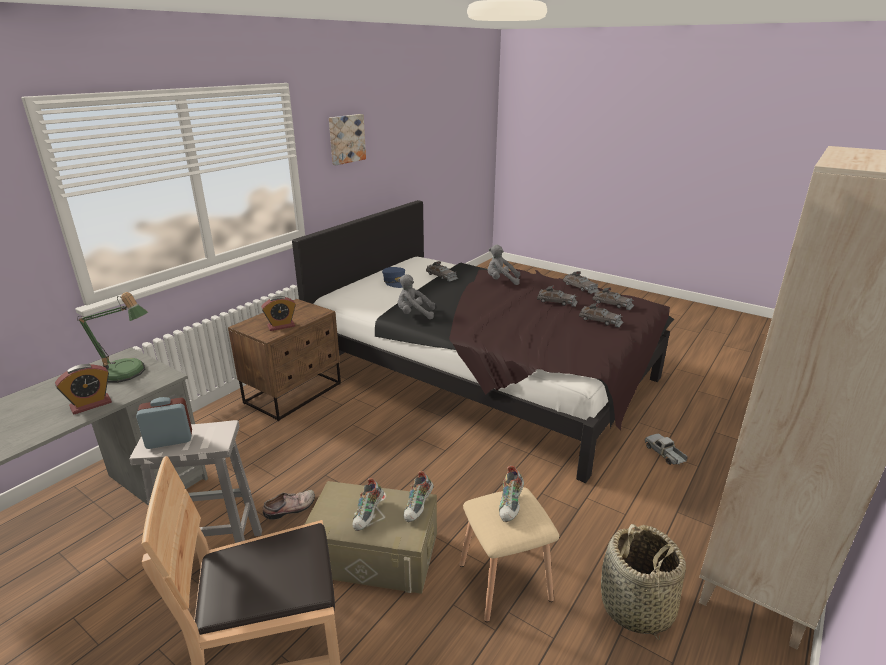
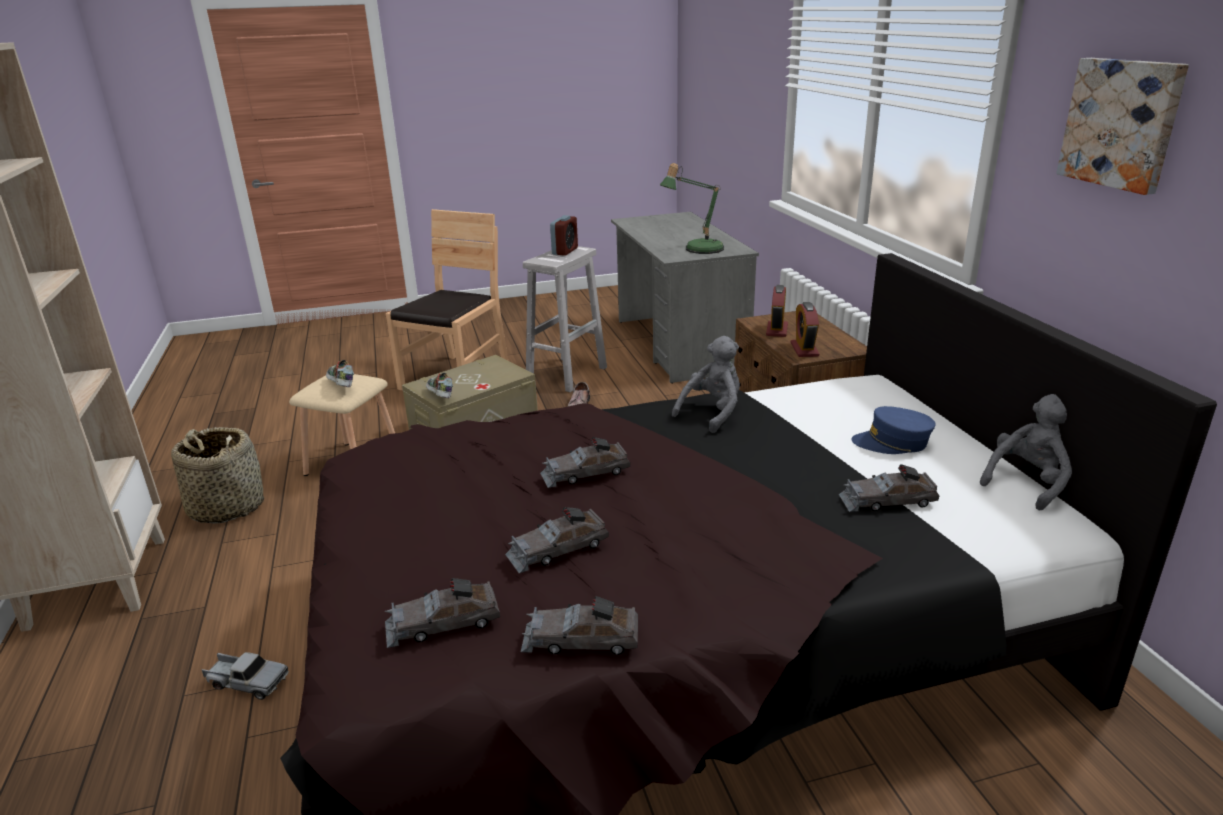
camera: 130 degrees right, 0 degrees up
(91, 404) = (660, 241): alarm clock -> alarm clock (804, 349)
(368, 515) = (468, 378): shoe -> none
(501, 281) = (762, 548): grey plush toy -> grey plush toy (1027, 483)
(600, 320) = (420, 552): grey toy car -> grey toy car (585, 473)

